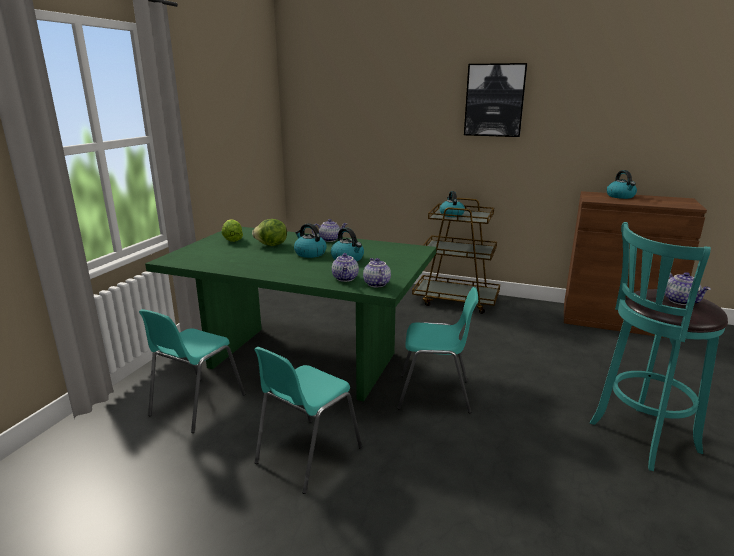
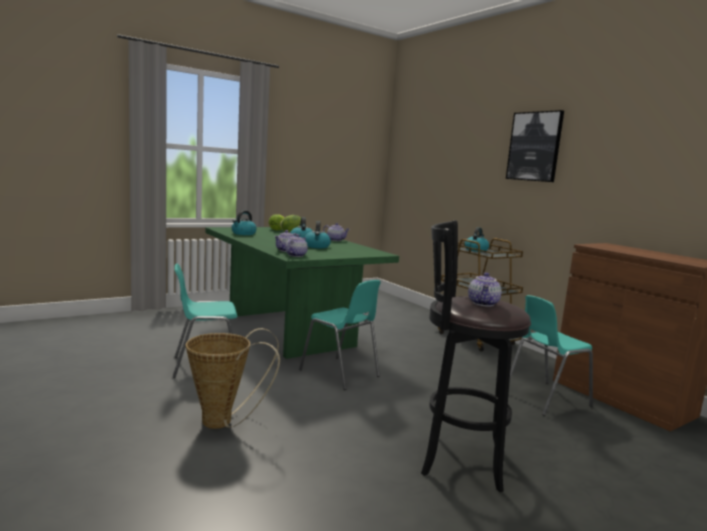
camera: 35 degrees right, 10 degrees down
(196, 405) = (194, 327): turquoise chair -> turquoise chair (545, 398)
(452, 520) = (224, 422): none -> basket
(621, 196) = (635, 249): kettle -> kettle (243, 233)
(639, 438) = (457, 458): turquoise stool -> black stool

